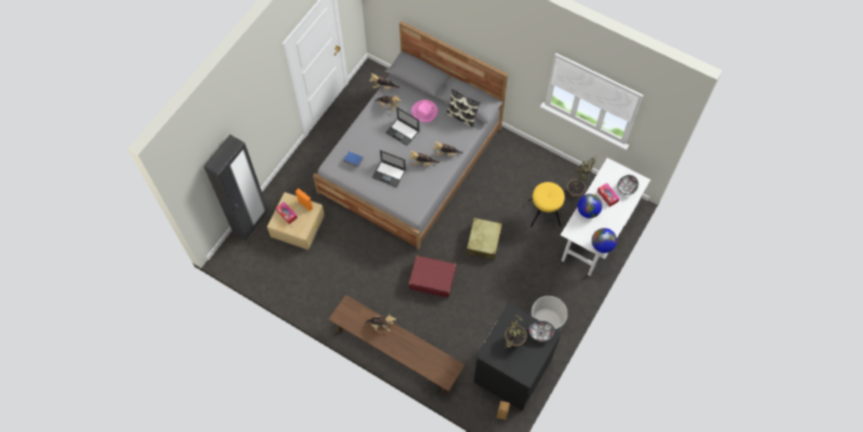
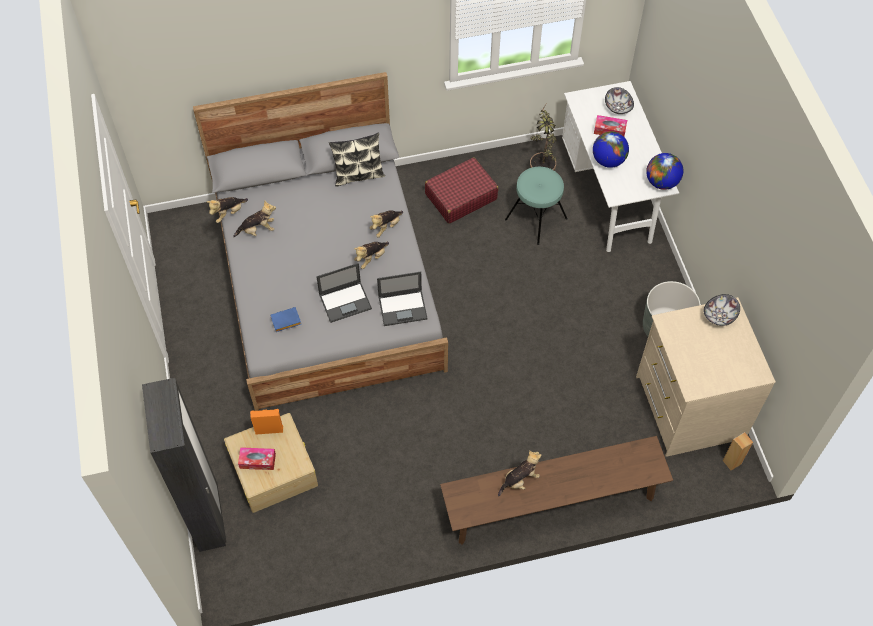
camera: 45 degrees left, 5 degrees down
(403, 132) = (309, 243): laptop -> laptop (403, 307)
(425, 112) = (309, 202): pink hat -> none
(432, 279) = (498, 389): red suitcase -> red suitcase (460, 196)
(484, 241) = (507, 301): beige suitcase -> none
(511, 370) = (688, 407): black dresser -> beige dresser
(512, 344) = (705, 352): potted plant -> none
(544, 213) = (536, 219): yellow stool -> turquoise stool

